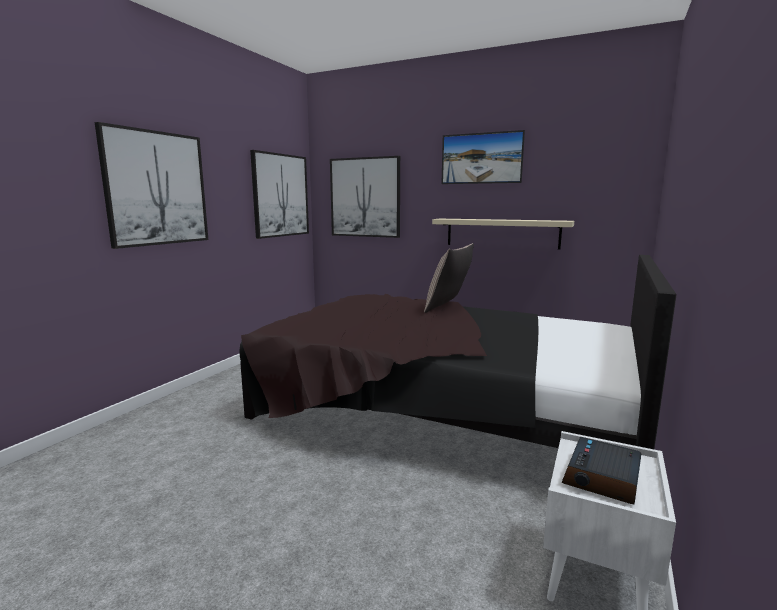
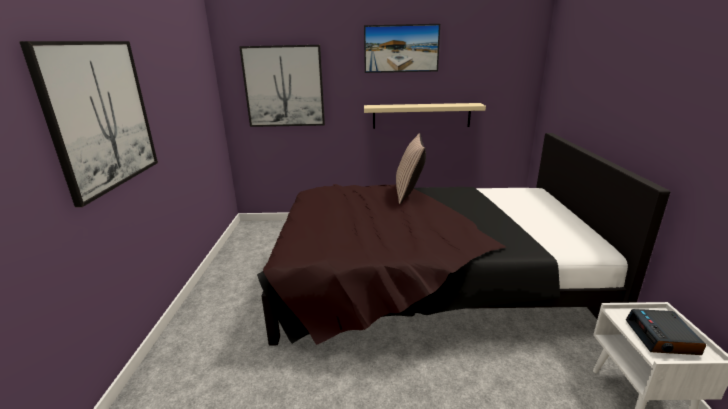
camera: 25 degrees left, 10 degrees up
(280, 195) = (198, 92): picture -> none

